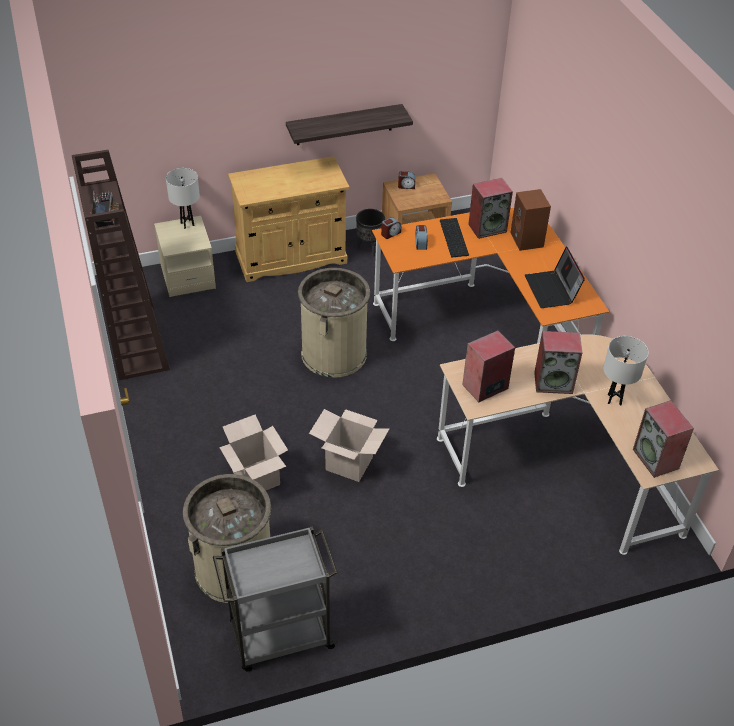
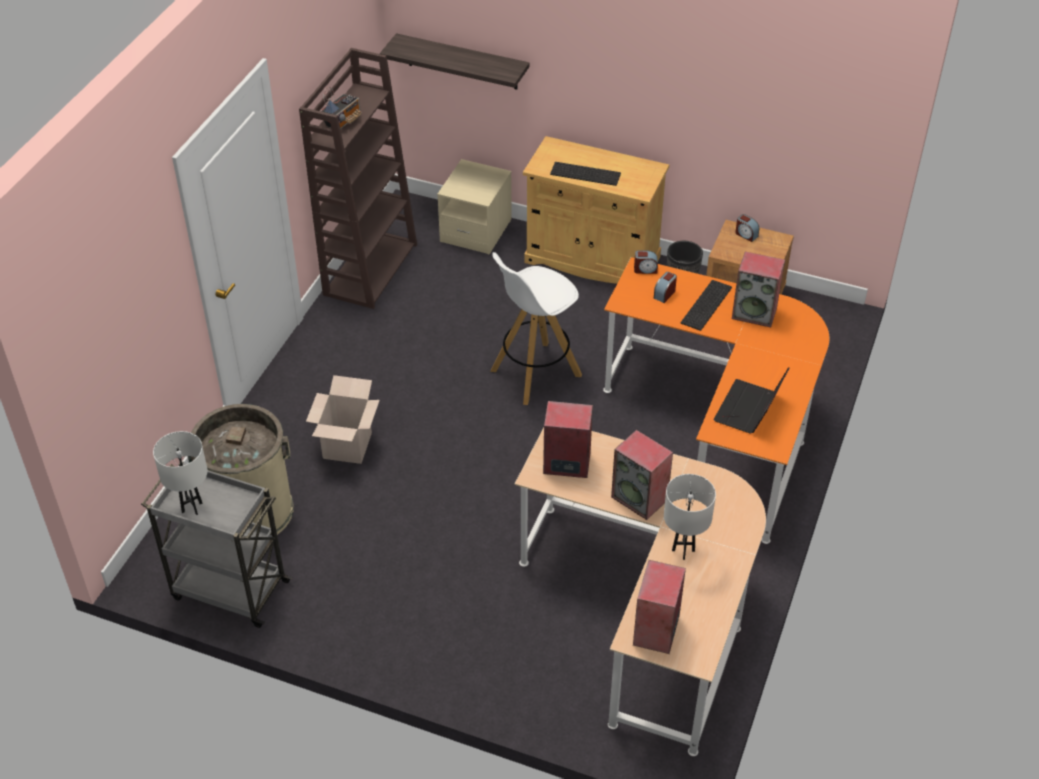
camera: 40 degrees right, 0 degrees up
(187, 224) = (489, 173): white table lamp -> white table lamp (191, 507)
(286, 186) = (586, 173): none -> keyboard
(334, 353) = (534, 373): beige trash can -> white stool
(344, 125) = (686, 132): shelf -> shelf (462, 62)
(349, 463) = (440, 481): cardboard box -> none
(527, 240) = (784, 347): brown speaker -> none

